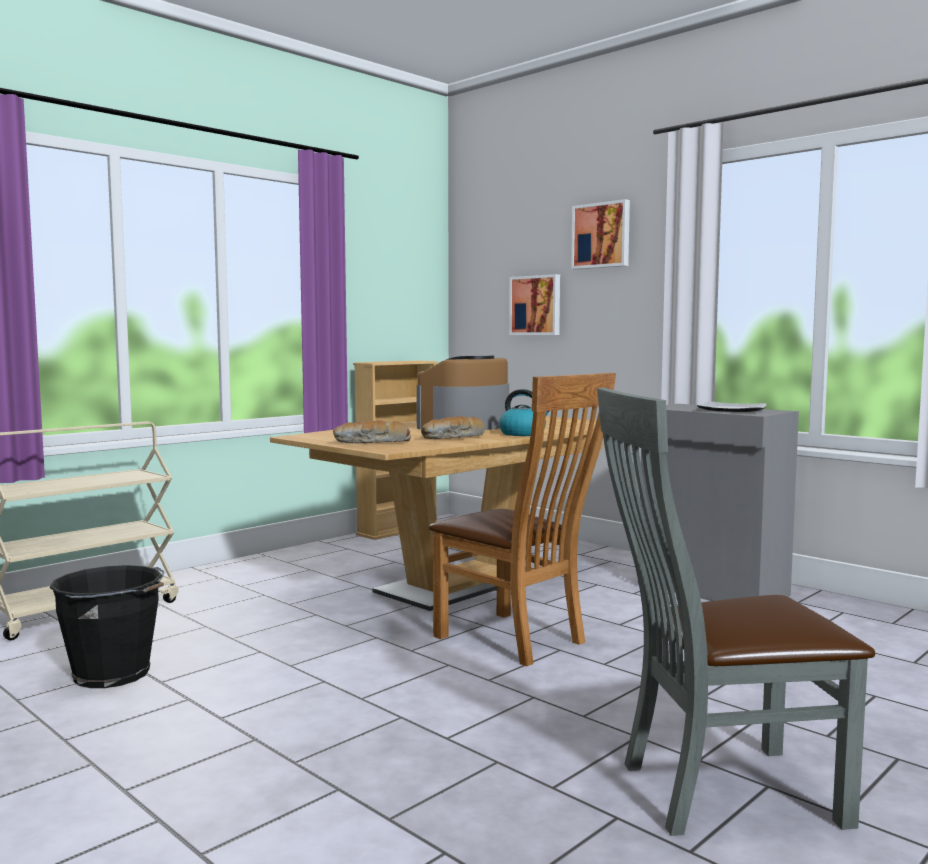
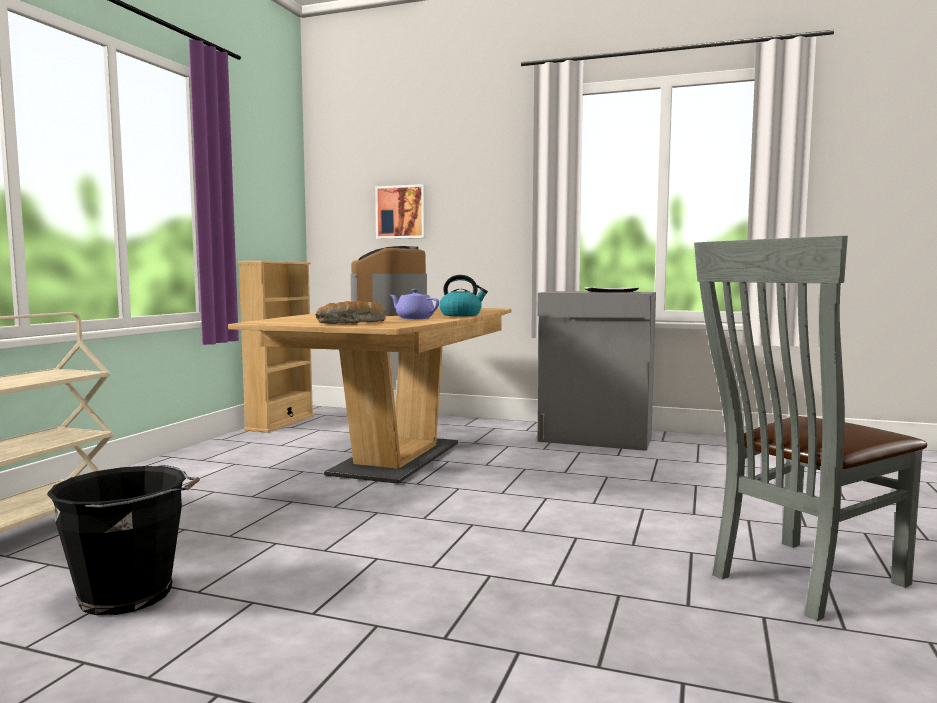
camera: 25 degrees left, 0 degrees up
(454, 438) = (414, 318): bread -> purple teapot
(517, 640) = (504, 496): brown chair -> none
(602, 235) = (467, 151): picture -> none

